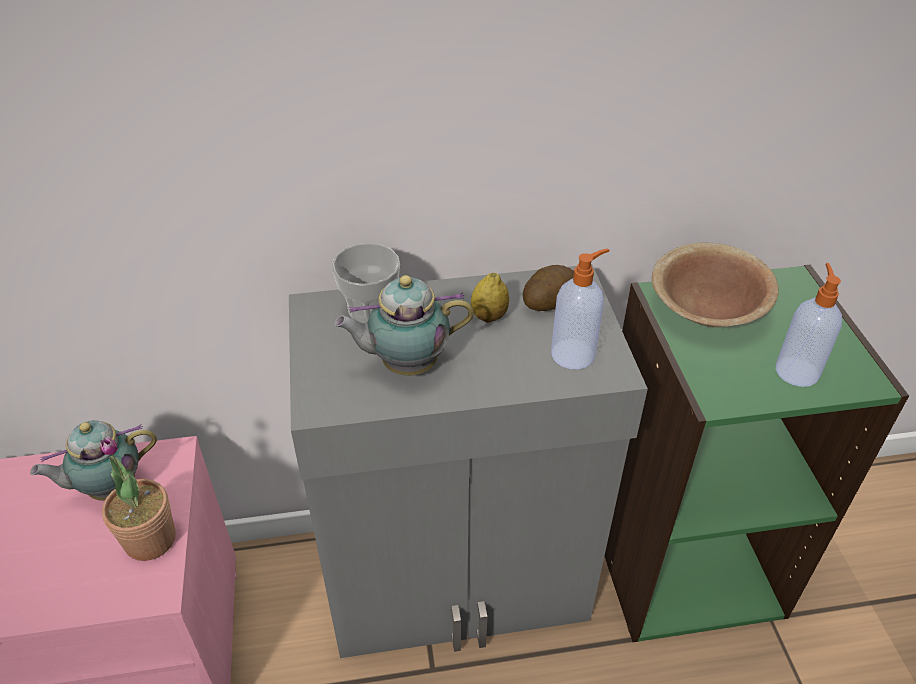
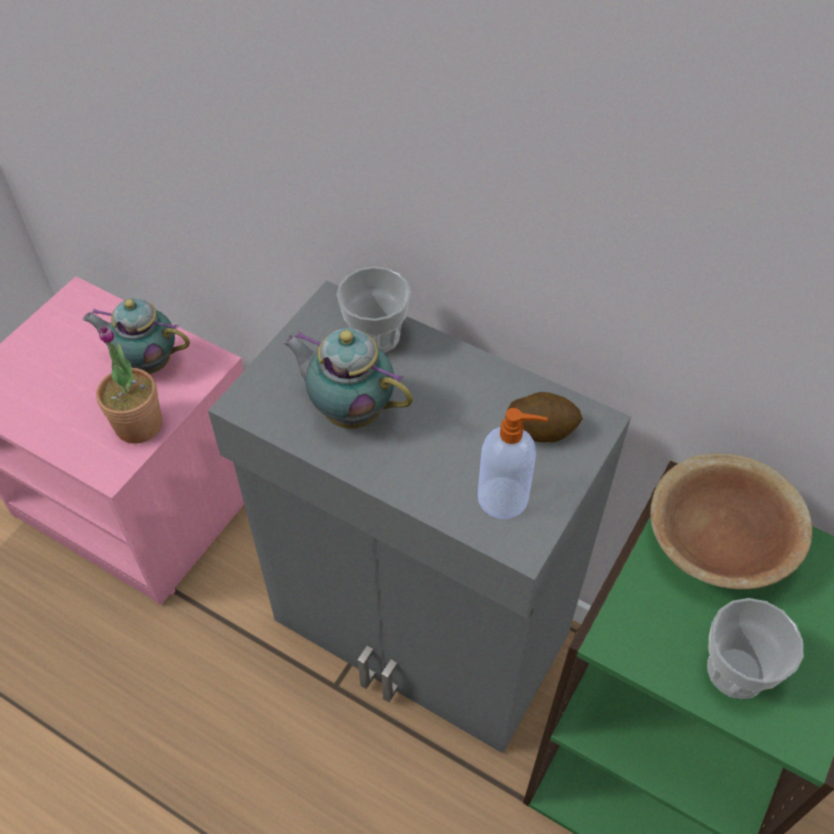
camera: 40 degrees right, 10 degrees up
(489, 317) = (469, 410): lemon -> none
(796, 370) = (736, 671): soap dispenser -> cup

